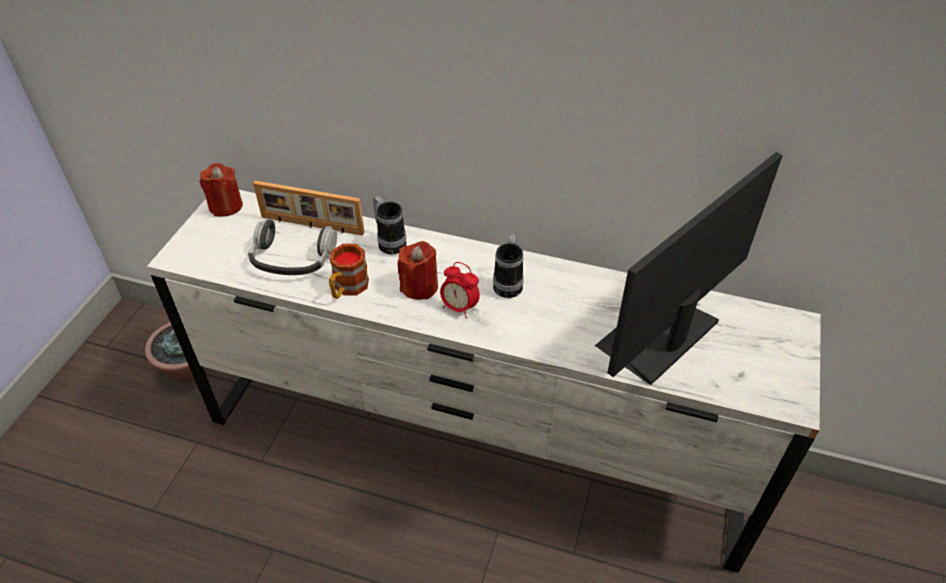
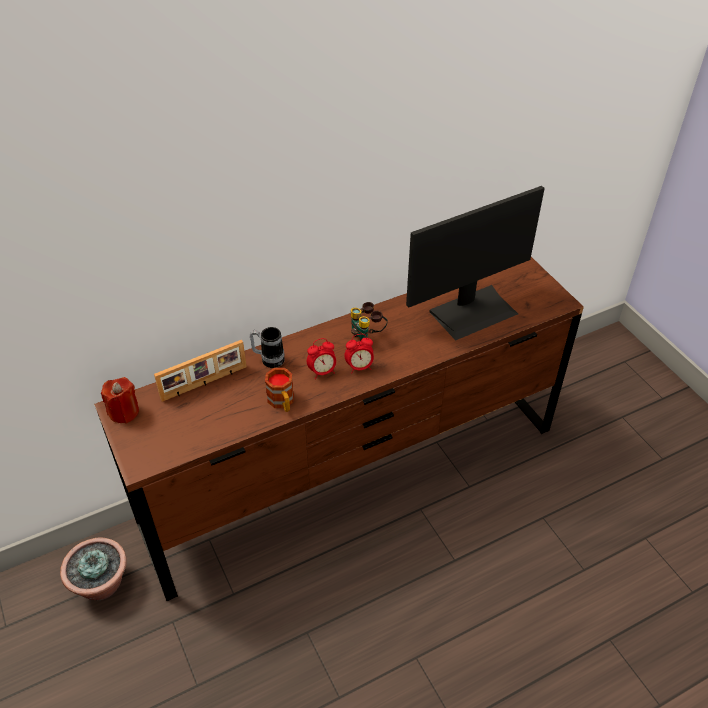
camera: 45 degrees left, 0 degrees up
(292, 258) = (222, 410): headphones -> none
(419, 287) = (322, 372): red candle -> alarm clock
(473, 444) = (353, 475): white dresser -> brown dresser
(509, 283) = (367, 336): mug -> binoculars
(659, 336) = (473, 311): monitor -> monitor turned 120 degrees counterclockwise

